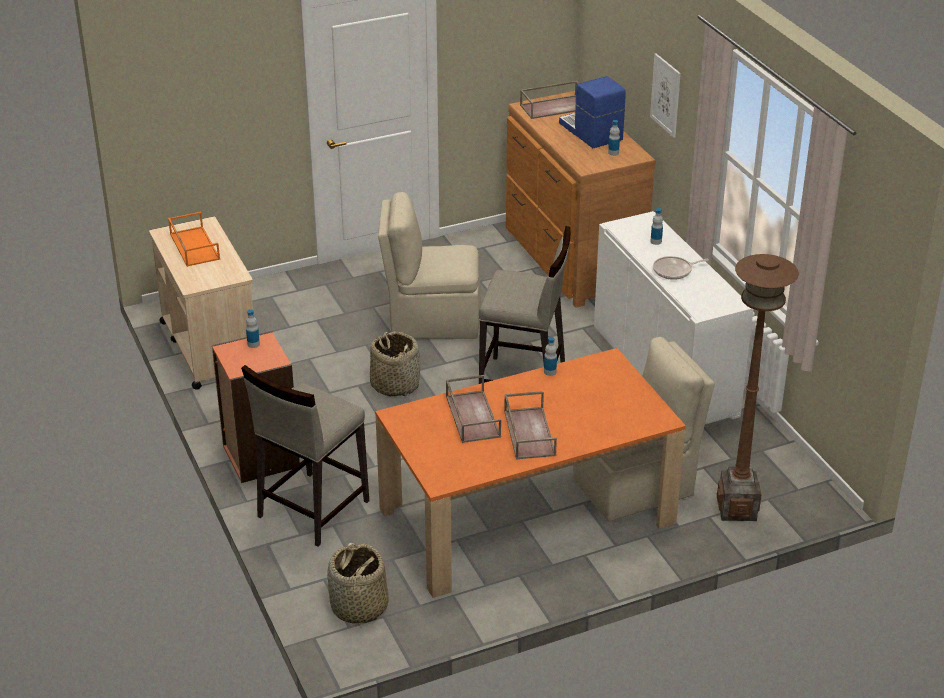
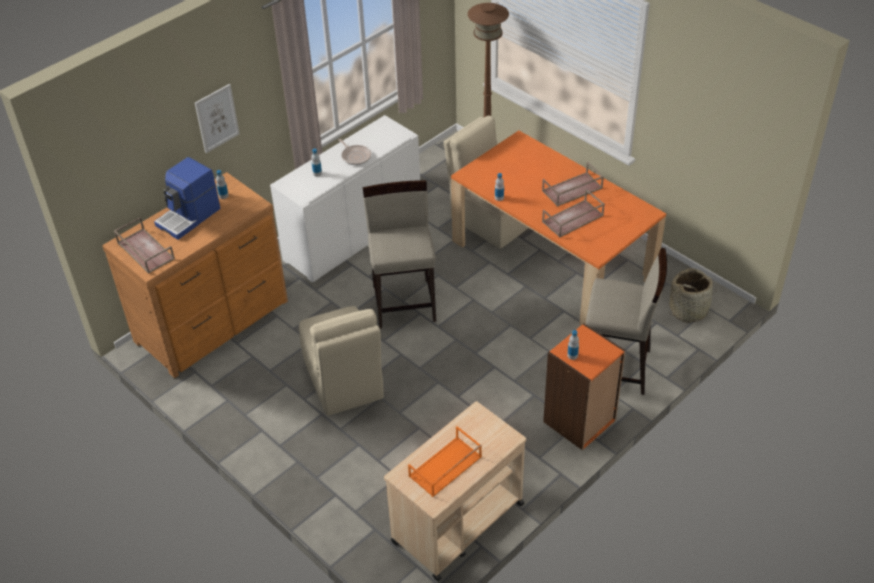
camera: 110 degrees left, 10 degrees up
(395, 384) = (445, 374): basket -> none

